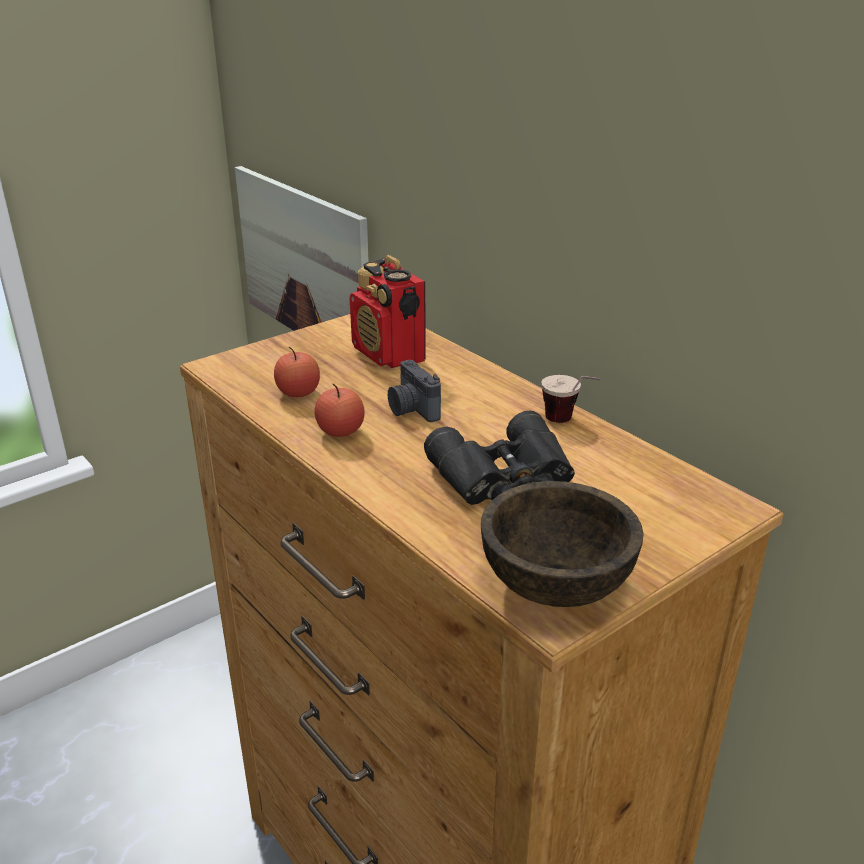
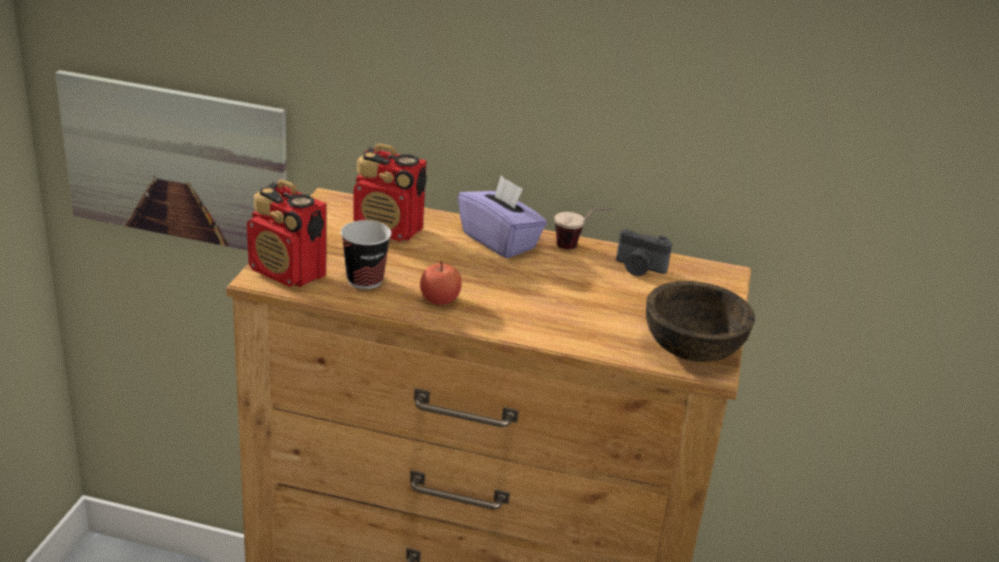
camera: 40 degrees left, 0 degrees up
(243, 367) = (288, 273): none -> radio
(298, 392) = (365, 280): apple -> cup
(411, 410) = (466, 268): camera -> camera (639, 268)
(487, 393) = (500, 241): none -> purple tissue box
(507, 483) = (593, 300): black binoculars -> none

